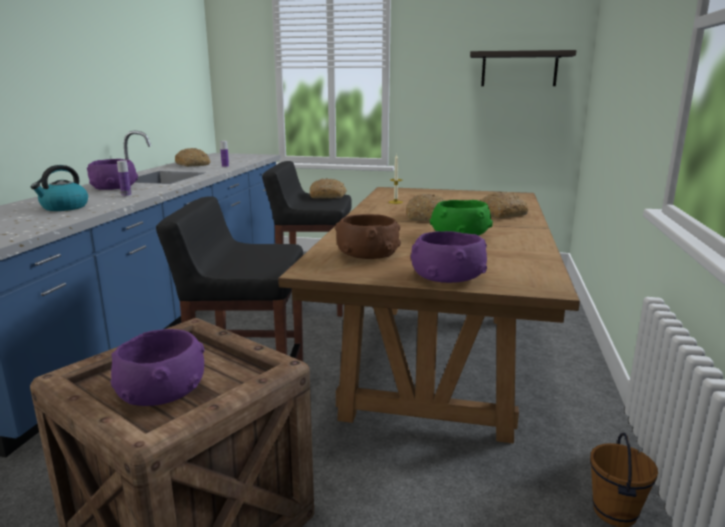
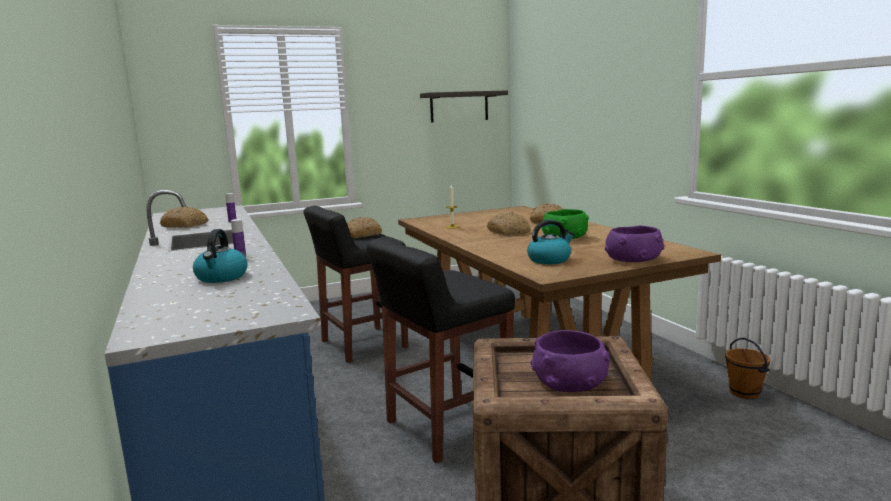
camera: 35 degrees left, 5 degrees down
(114, 187) = (193, 255): purple bowl -> none
(367, 255) = (549, 260): brown bowl -> kettle

